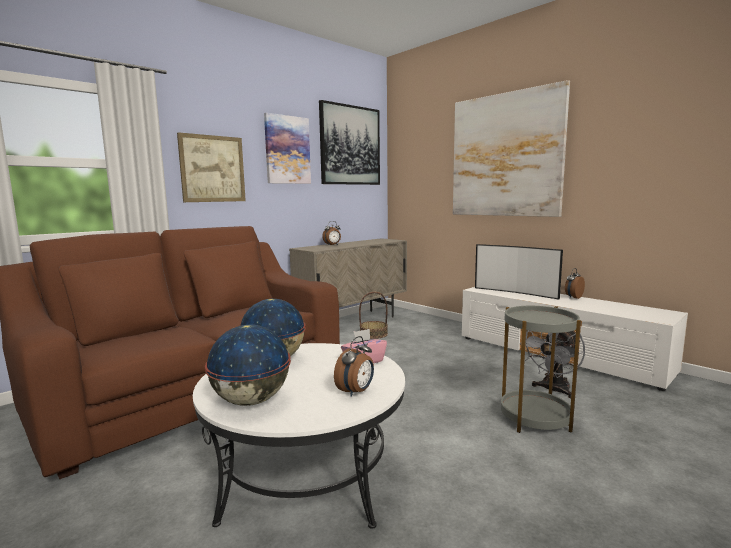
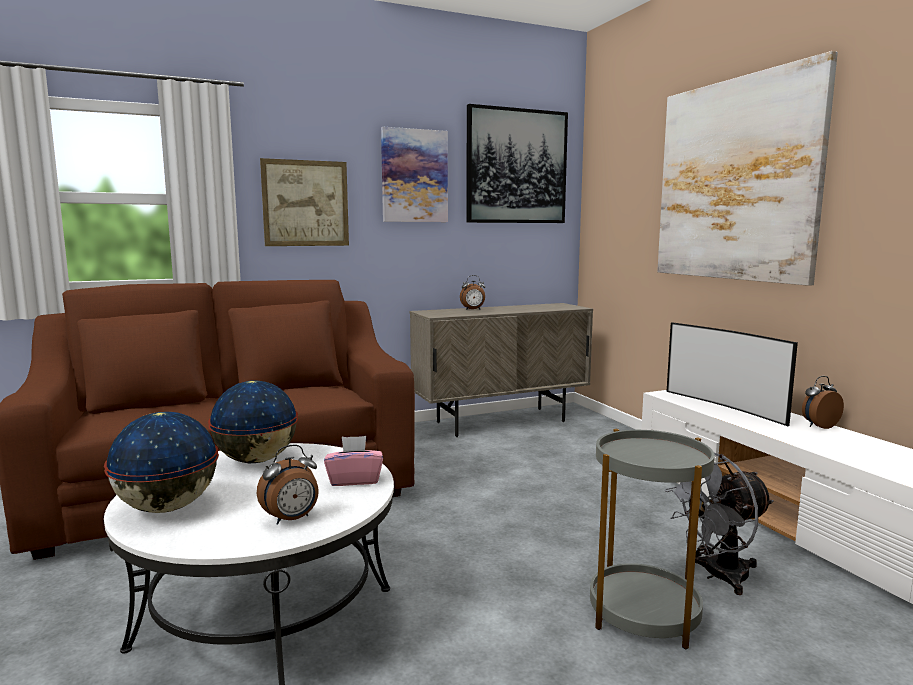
camera: 20 degrees right, 0 degrees up
(373, 334) = (513, 443): basket -> none

